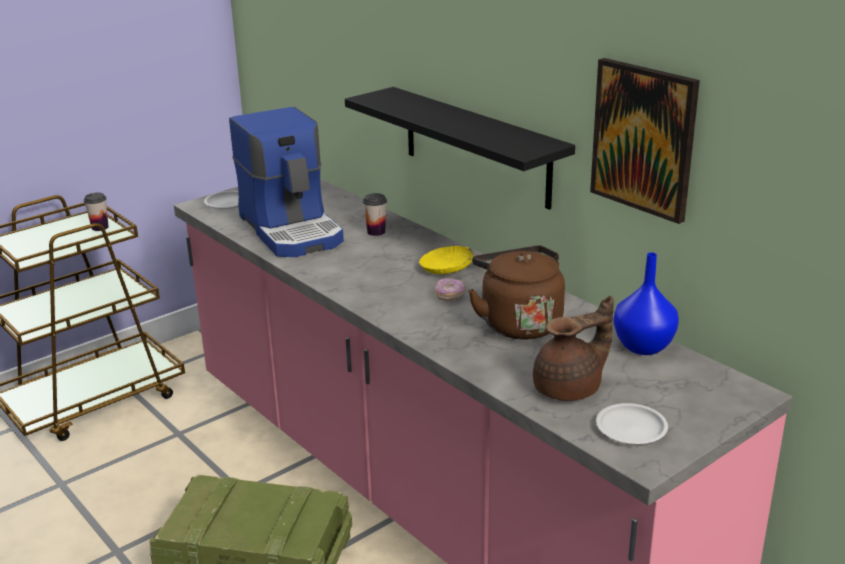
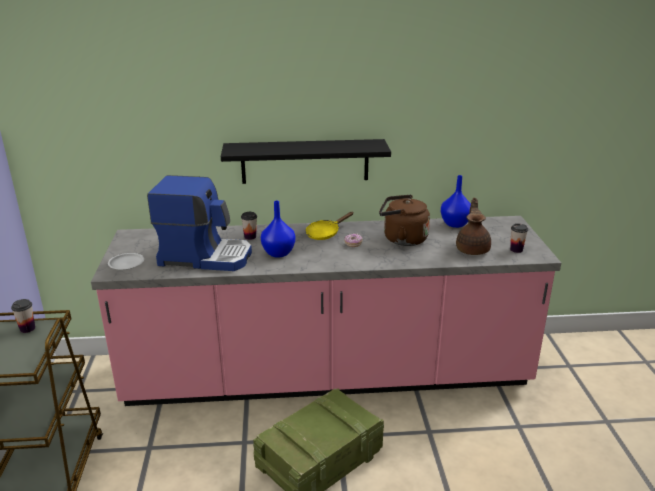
camera: 55 degrees left, 0 degrees up
(354, 262) = (278, 253): none -> blue vase
(630, 429) = (516, 250): white plate -> cup
(644, 139) = (430, 123): picture -> none

